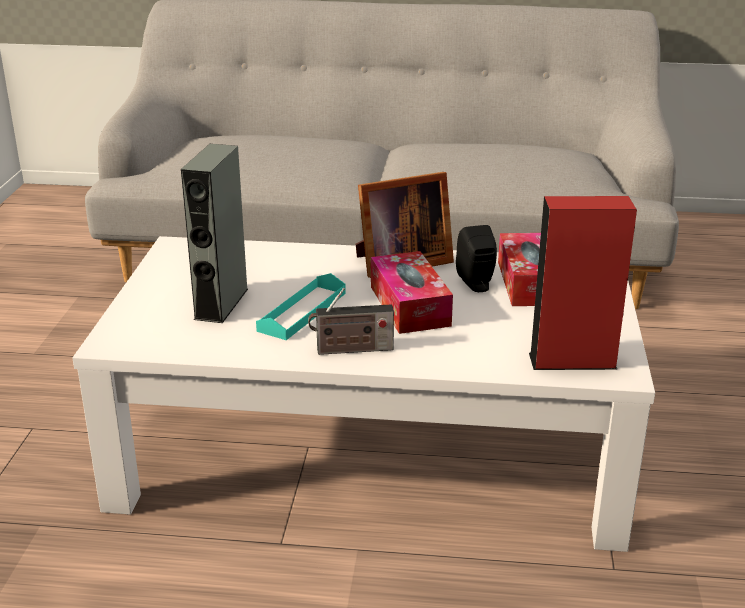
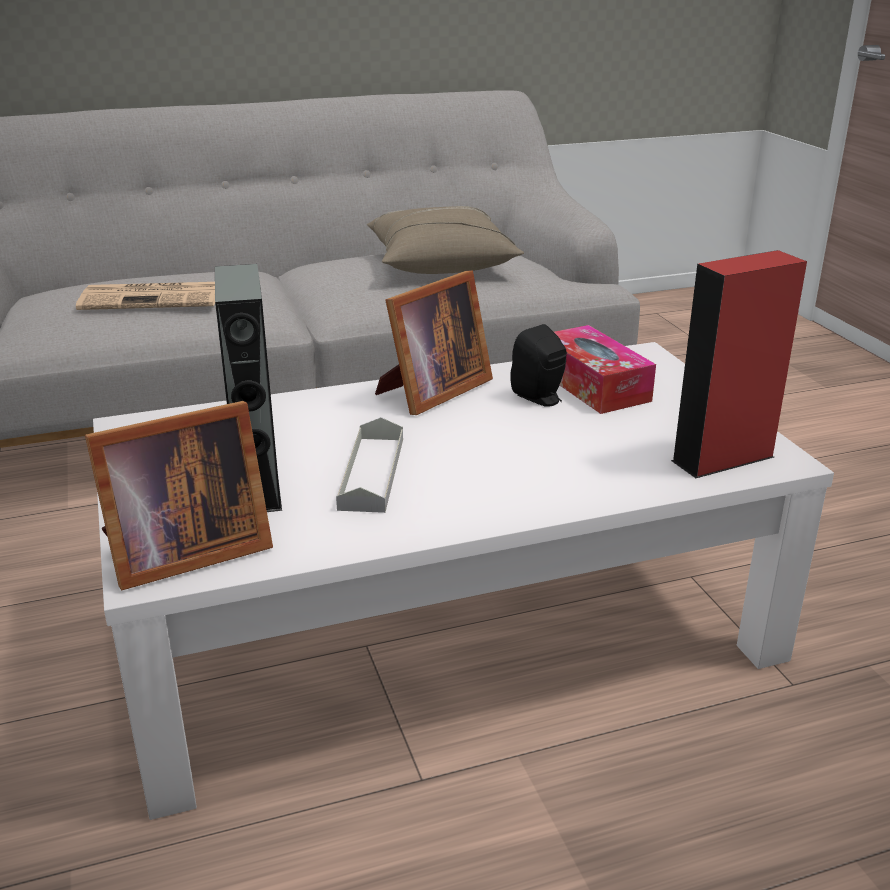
camera: 25 degrees left, 0 degrees up
(140, 335) = (182, 553): none -> picture frame
(271, 154) = (153, 298): none -> newspaper
(302, 312) = (372, 473): turquoise tray -> grey tray
(351, 350) = (475, 505): radio -> none
(409, 306) = (491, 438): tissue box -> none
(514, 159) = (441, 263): none -> beige pillow

